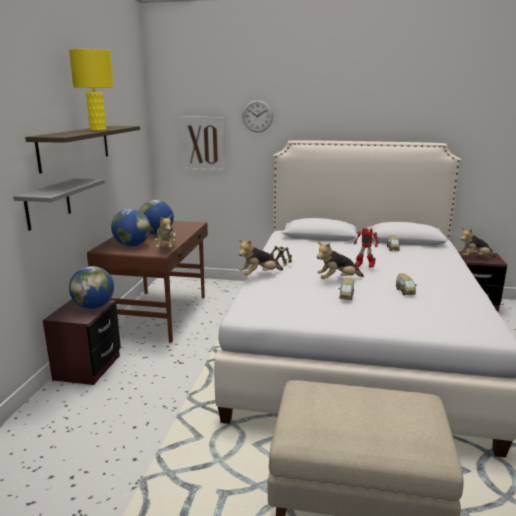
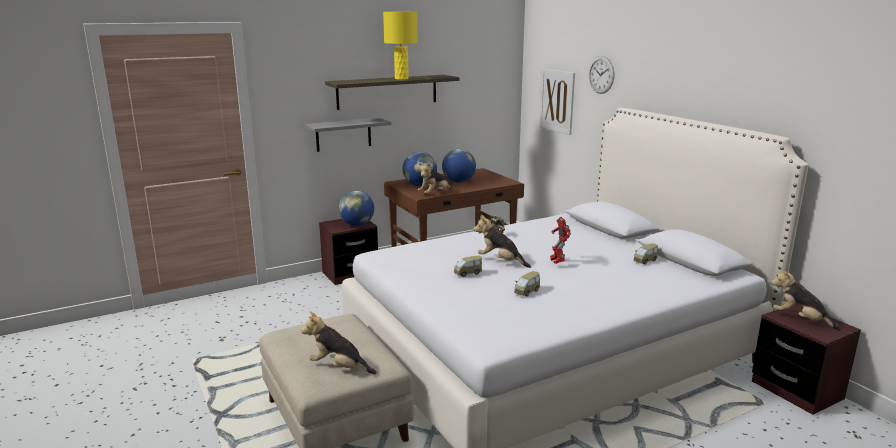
camera: 50 degrees right, 0 degrees up
(259, 275) = (457, 236): plush toy -> plush toy (339, 367)

